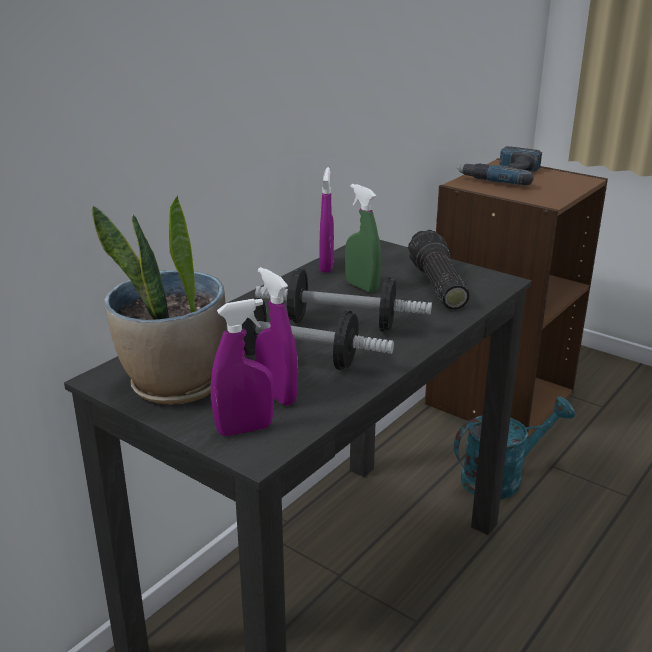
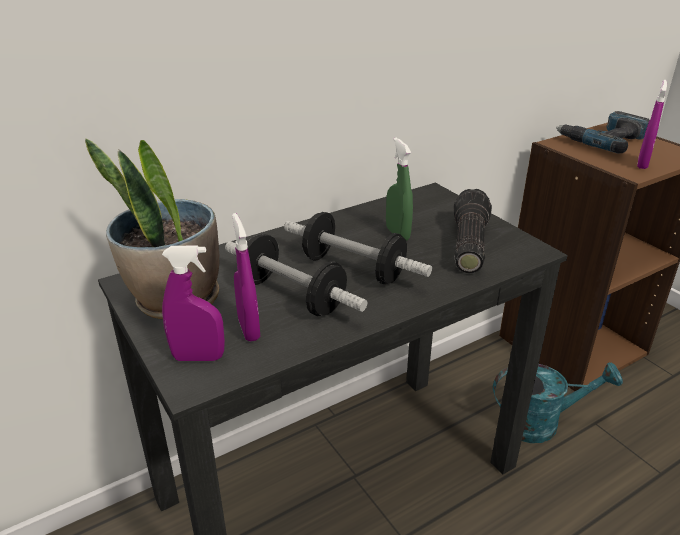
camera: 20 degrees right, 5 degrees up
(326, 266) = (380, 208): purple spray bottle -> purple spray bottle (642, 164)

